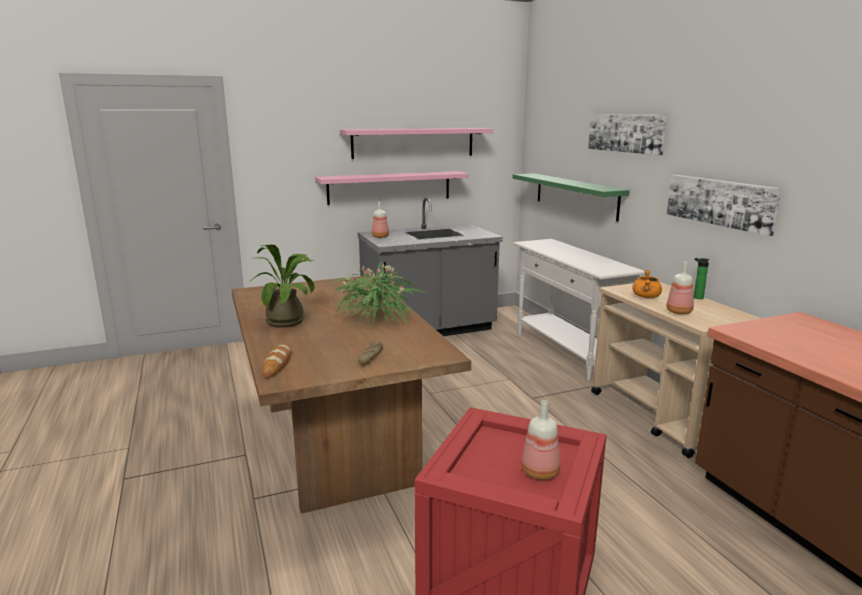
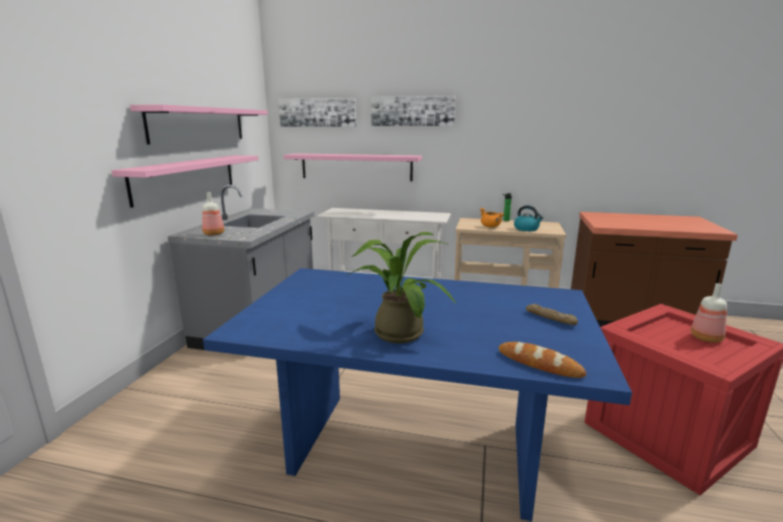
camera: 55 degrees left, 0 degrees up
(339, 443) = (415, 447): brown dining table -> blue dining table
(377, 317) = (440, 294): potted plant -> none
(575, 195) = (356, 167): green shelf -> pink shelf
(679, 311) = (526, 229): bottle -> kettle
(720, 202) = (511, 154): picture -> picture (317, 112)

